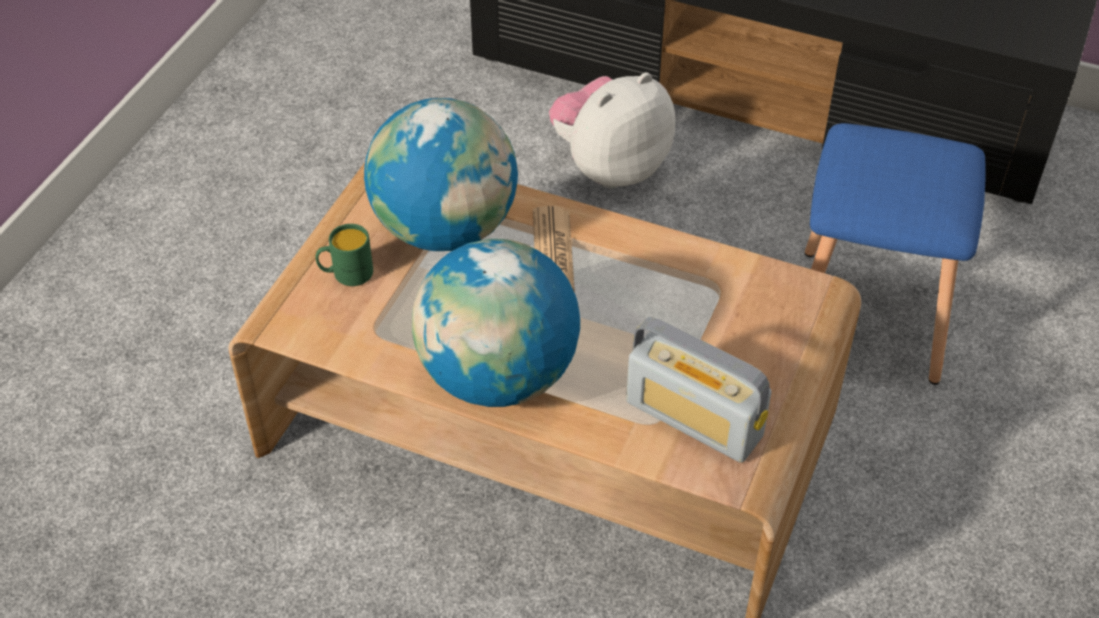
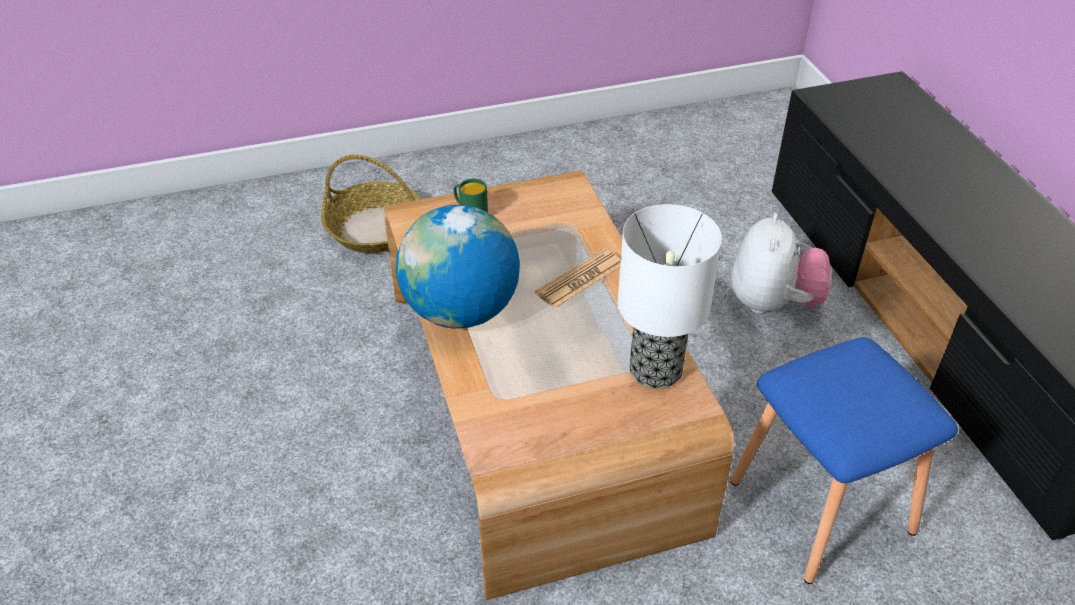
camera: 50 degrees right, 5 degrees down
(106, 402) = (374, 229): none -> basket
(445, 229) = (547, 227): globe -> none
(610, 167) = (772, 303): plush toy -> plush toy turned 90 degrees clockwise
(694, 419) = (519, 413): radio -> none
(736, 283) = (657, 370): none -> table lamp

